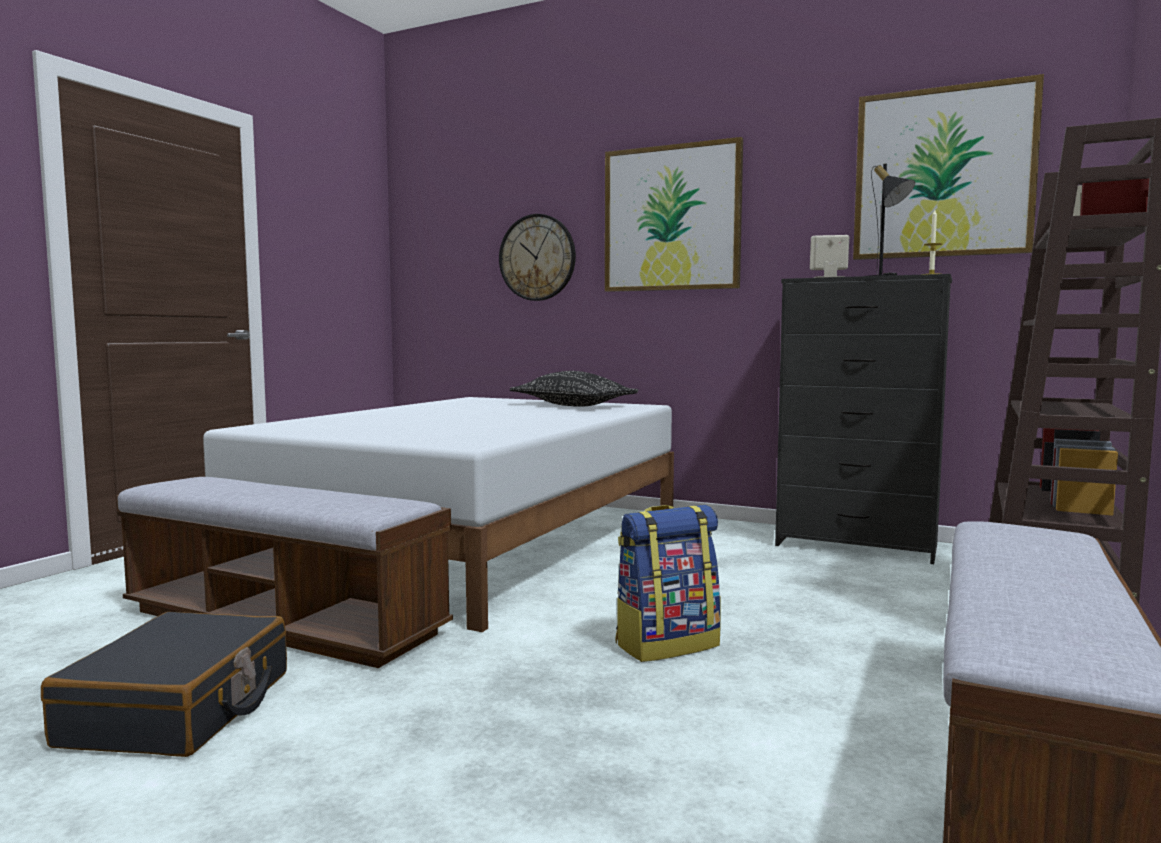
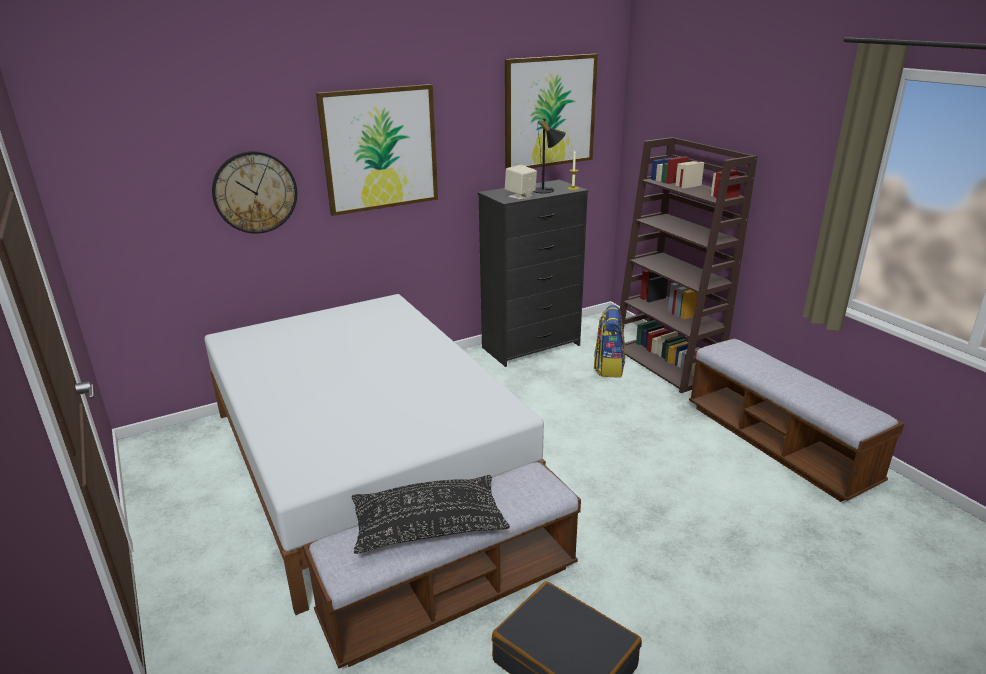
camera: 55 degrees left, 20 degrees up
(573, 405) = (352, 321): black pillow -> black pillow (429, 526)
(667, 644) = (612, 464): backpack -> backpack (608, 367)

